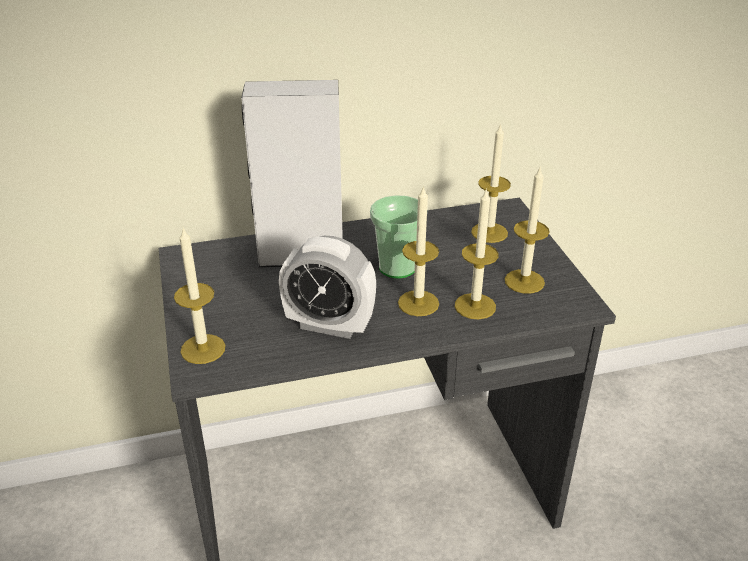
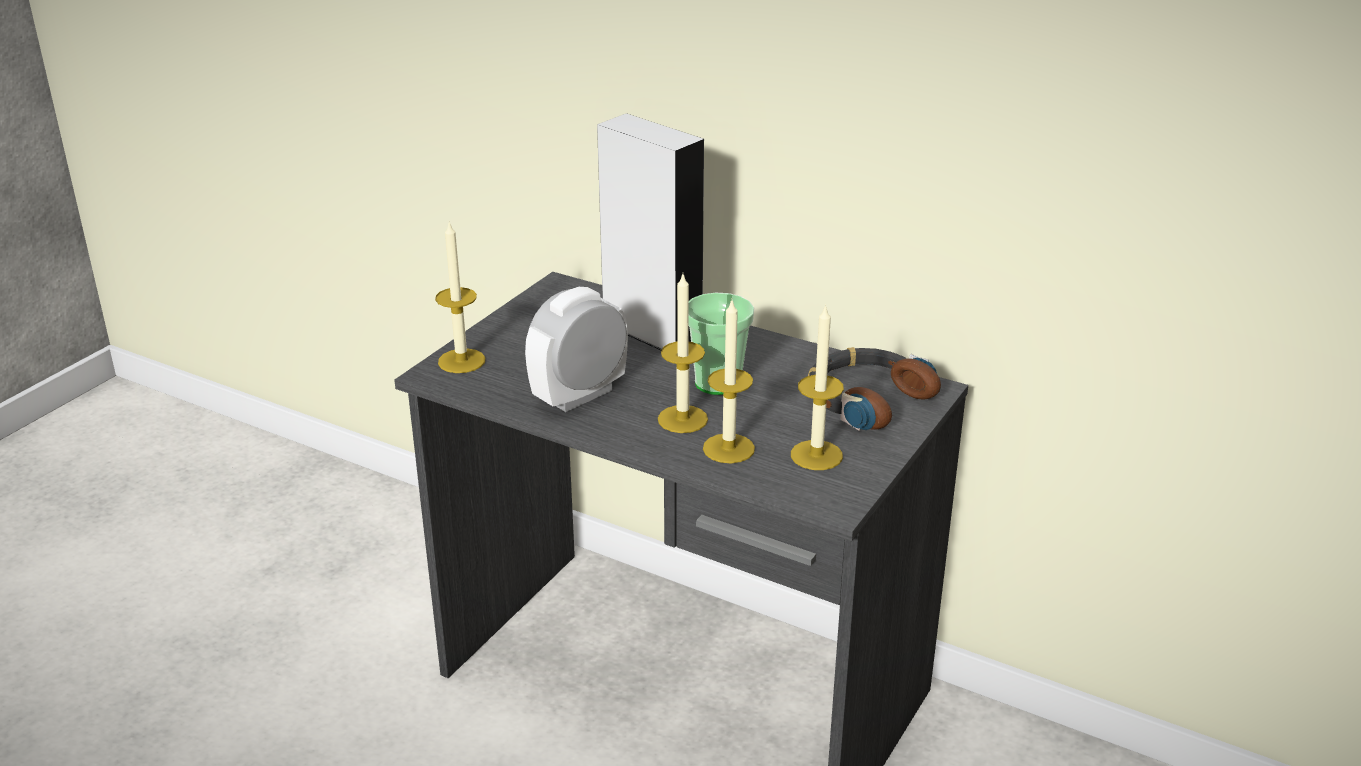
camera: 45 degrees right, 5 degrees down
(329, 325) = (579, 395): alarm clock -> alarm clock turned 75 degrees clockwise
(489, 232) = (866, 399): candle -> headphones

